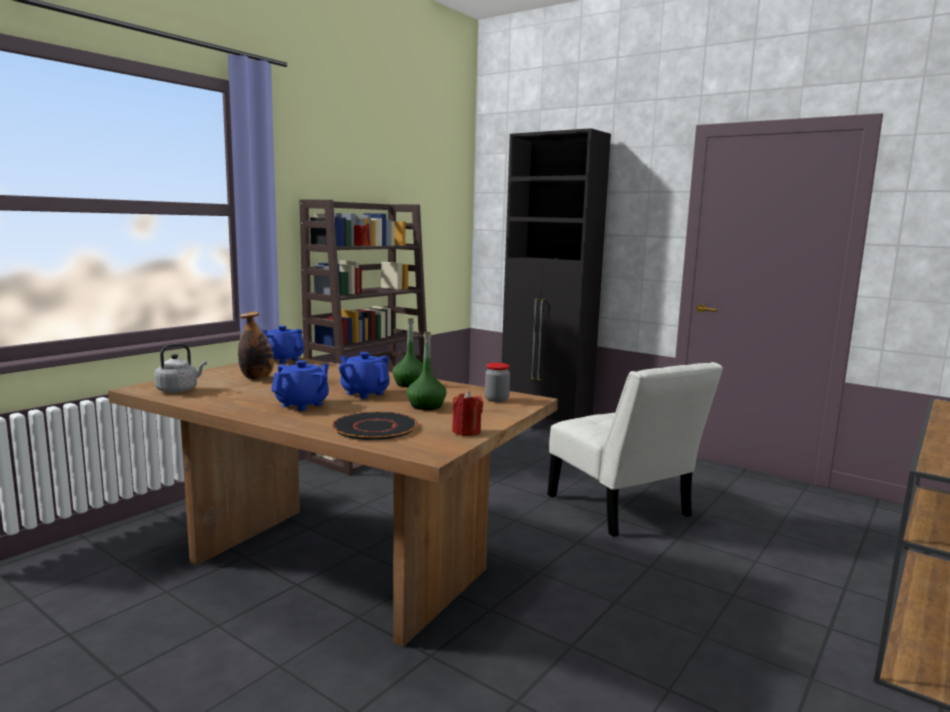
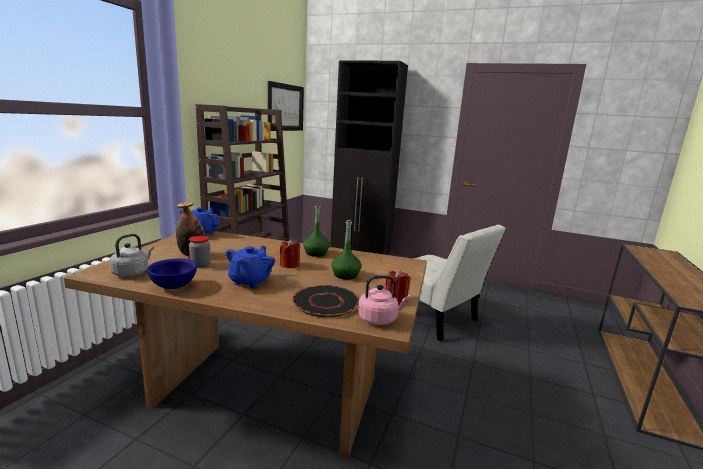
camera: 15 degrees left, 5 degrees up
(214, 404) = (174, 286): none -> blue bowl
(364, 393) = (290, 265): blue teapot -> red candle
(425, 446) = (379, 319): none -> pink kettle
(439, 202) = (285, 107): none -> picture
(496, 399) = (388, 264): jar -> jar (200, 264)

